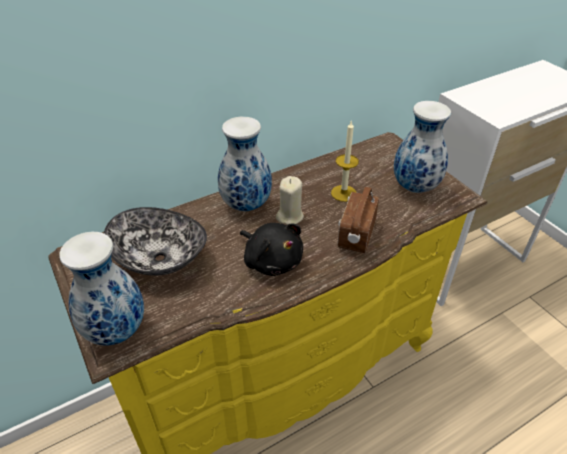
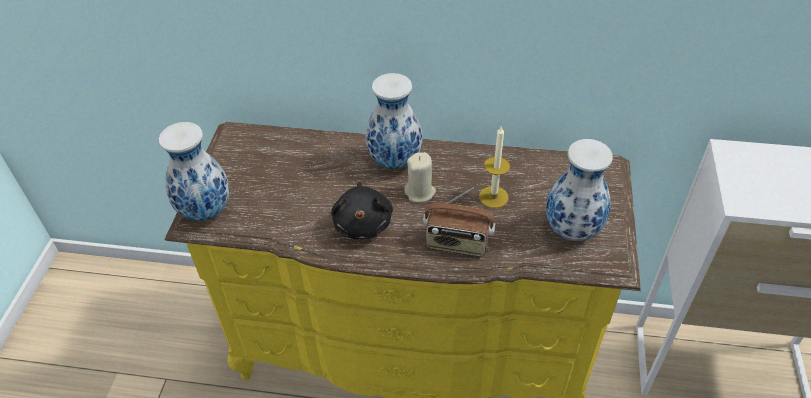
camera: 40 degrees right, 5 degrees up
(159, 259) = (283, 172): bowl -> none
(355, 235) = (457, 243): radio -> radio turned 135 degrees counterclockwise

